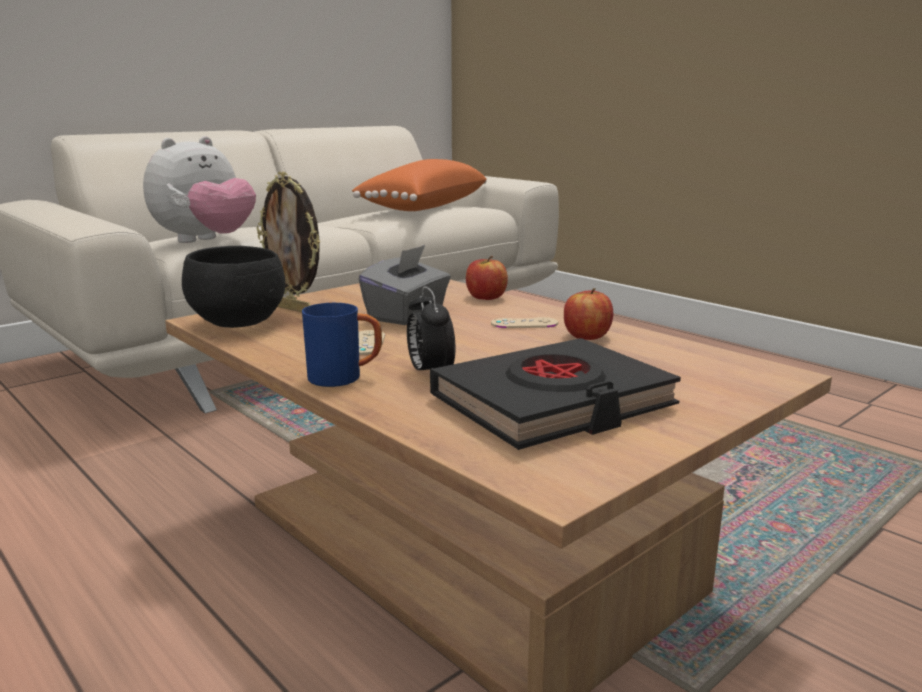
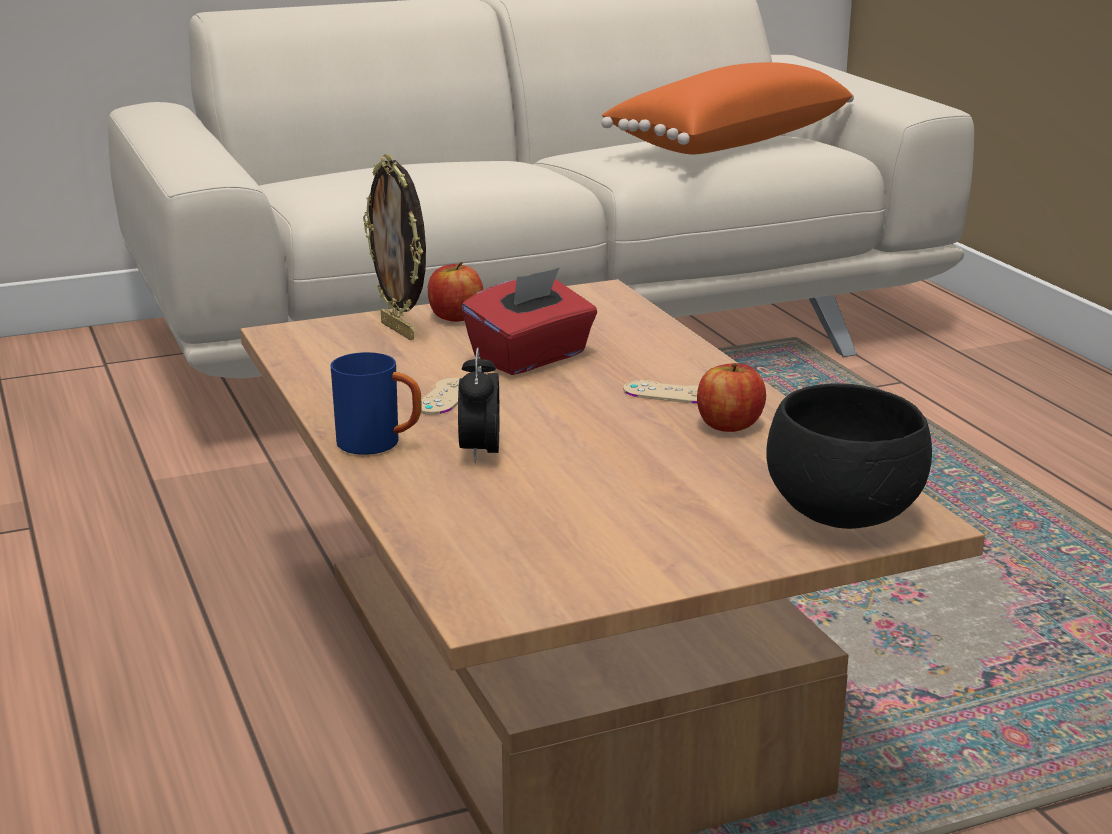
camera: 20 degrees right, 5 degrees up
(206, 241) = (355, 195): plush toy -> none
(241, 324) = (320, 346): black bowl -> black bowl (847, 517)
(407, 315) = (531, 358): grey tissue box -> red tissue box
(486, 297) = (662, 340): apple -> apple (456, 317)
(553, 404) = (580, 516): black book -> none

